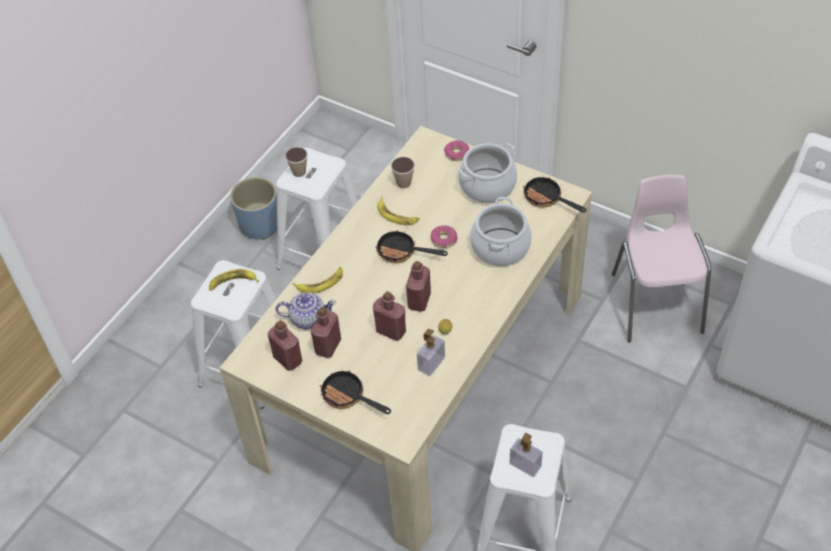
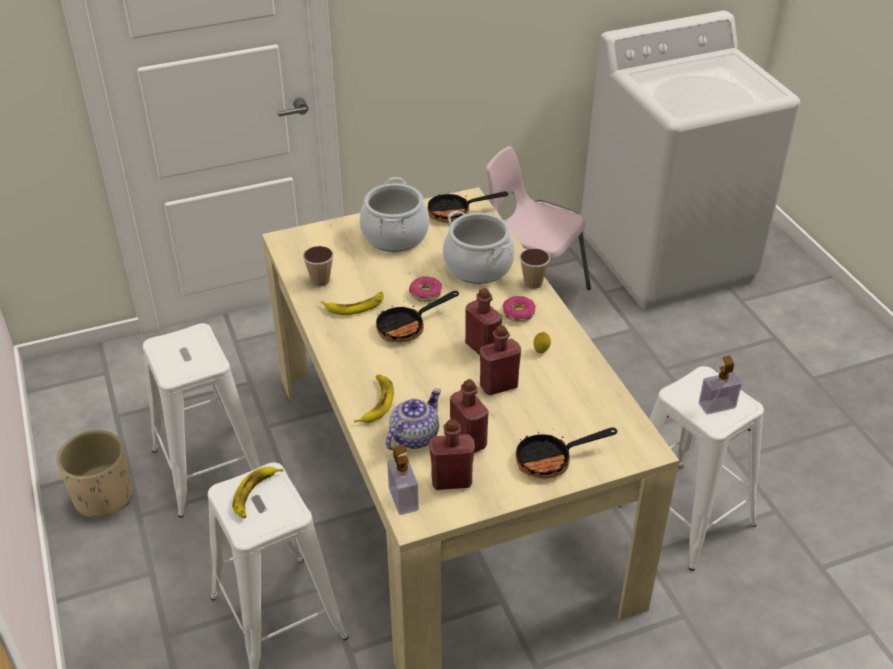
camera: 55 degrees left, 10 degrees down
(259, 225) = (103, 498): blue planter -> beige planter
(299, 172) = (173, 361): cup -> cup (533, 283)
(431, 363) = (570, 380): soap dispenser -> soap dispenser (403, 499)
(456, 154) = (330, 232): donut -> donut (518, 314)

